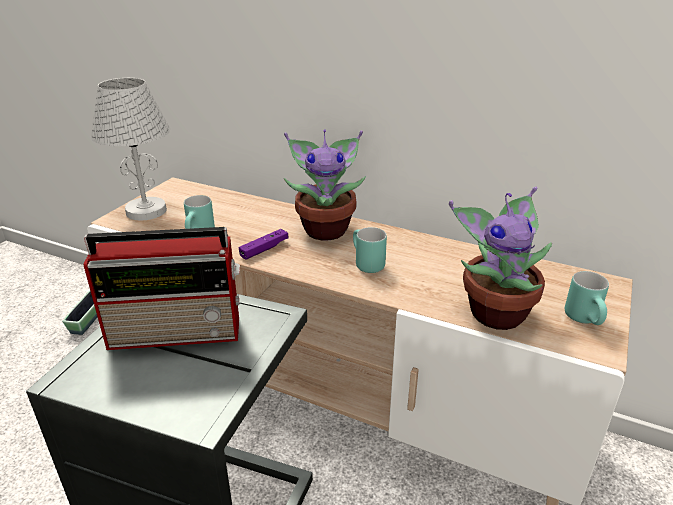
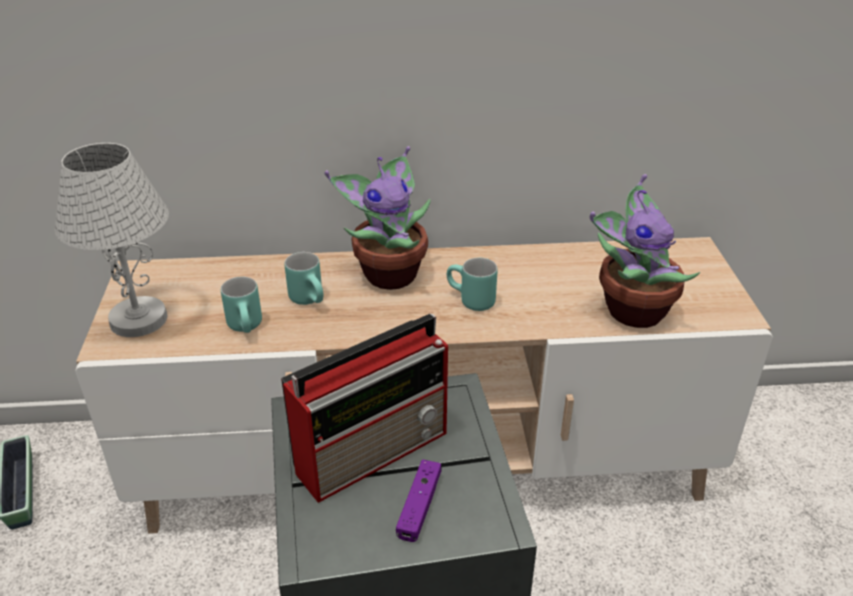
camera: 30 degrees left, 5 degrees up
(264, 249) = (345, 320): purple game controller -> purple game controller (419, 506)
(587, 320) = (708, 291): turquoise mug -> turquoise mug (311, 300)

